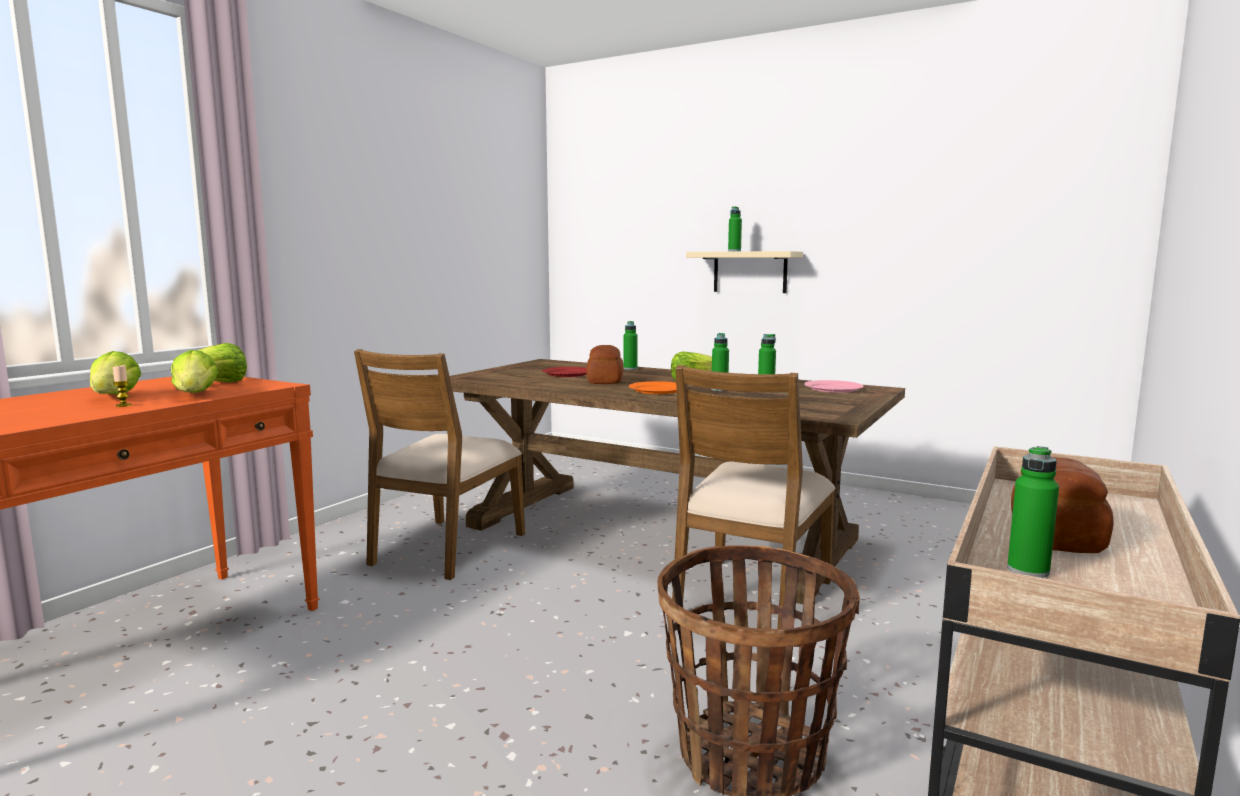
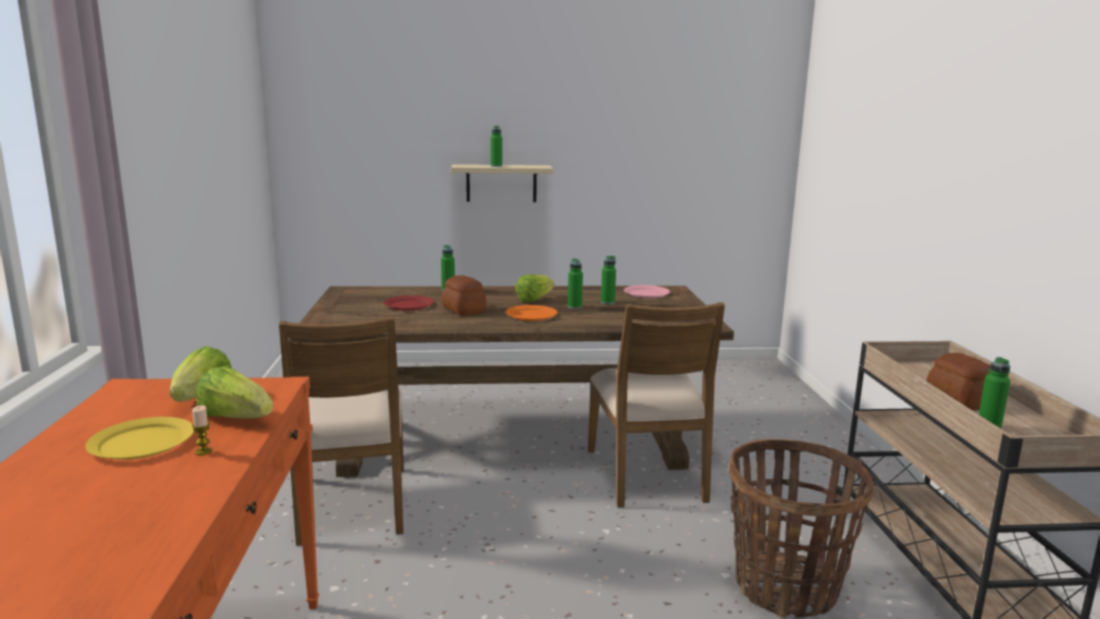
camera: 35 degrees left, 5 degrees up
(114, 397) = (142, 442): lettuce -> yellow plate

